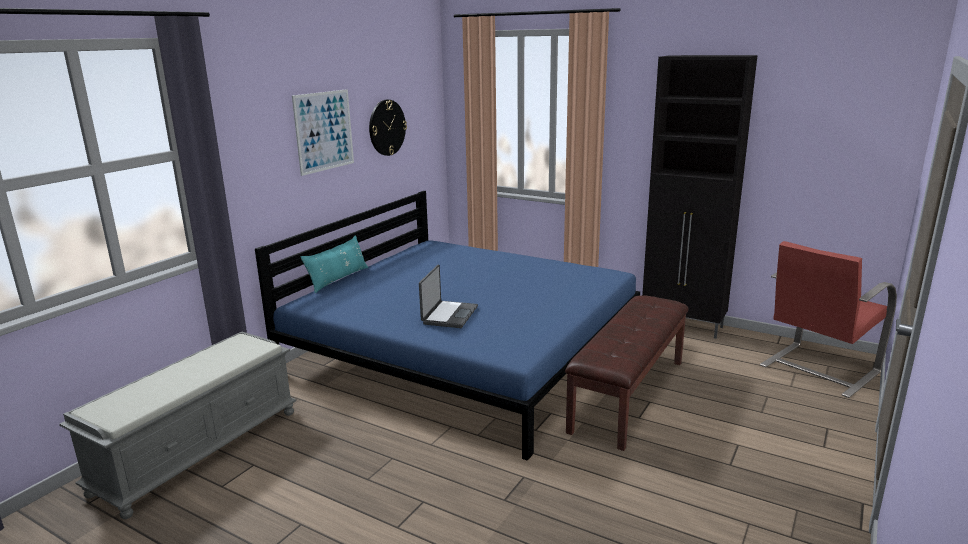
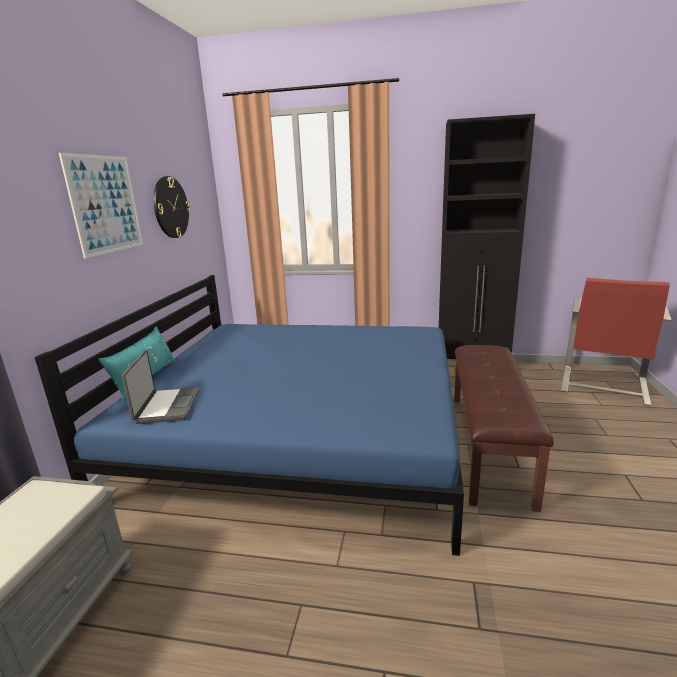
camera: 20 degrees left, 0 degrees up
(449, 315) = (307, 399): laptop -> laptop (167, 406)

